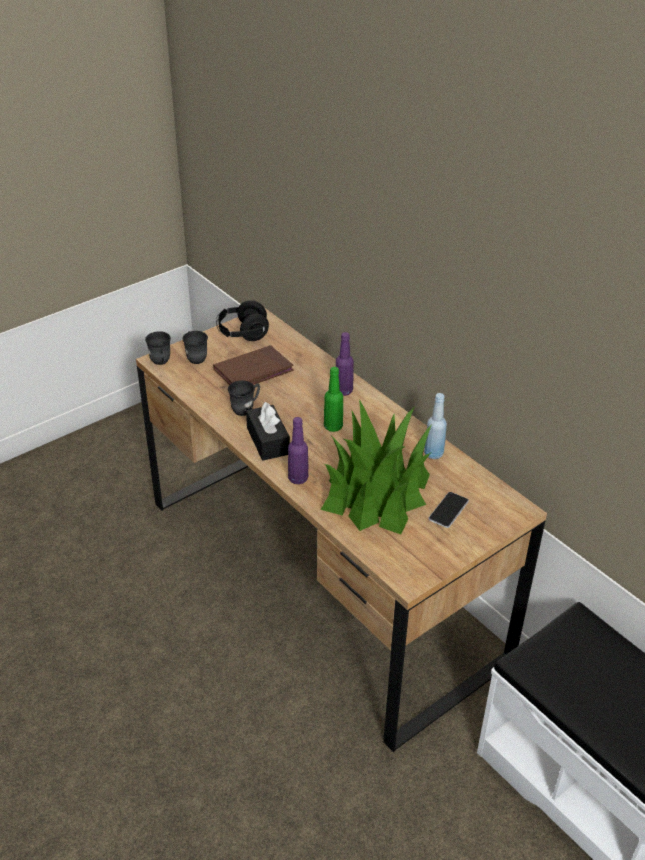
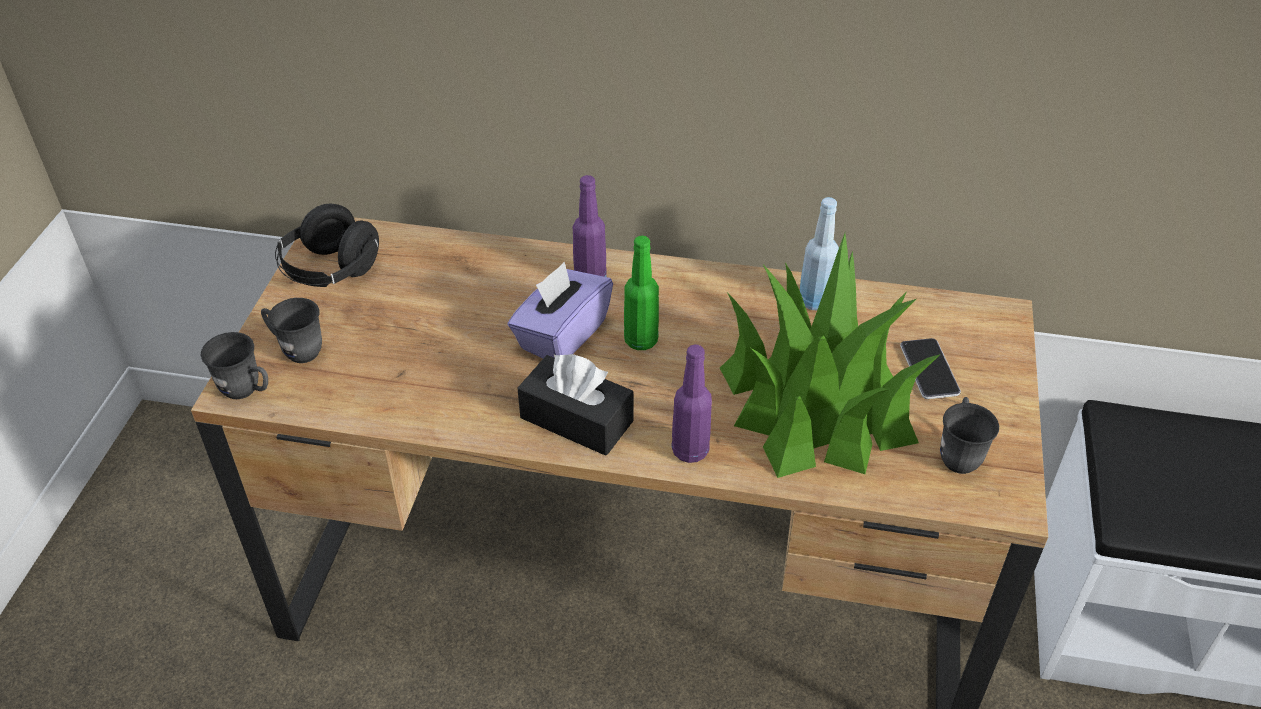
camera: 40 degrees left, 5 degrees up
(246, 408) = (481, 387): grey mug -> grey mug (959, 453)
(253, 371) = (421, 321): brown book -> none
(302, 406) = (561, 335): none -> purple tissue box

